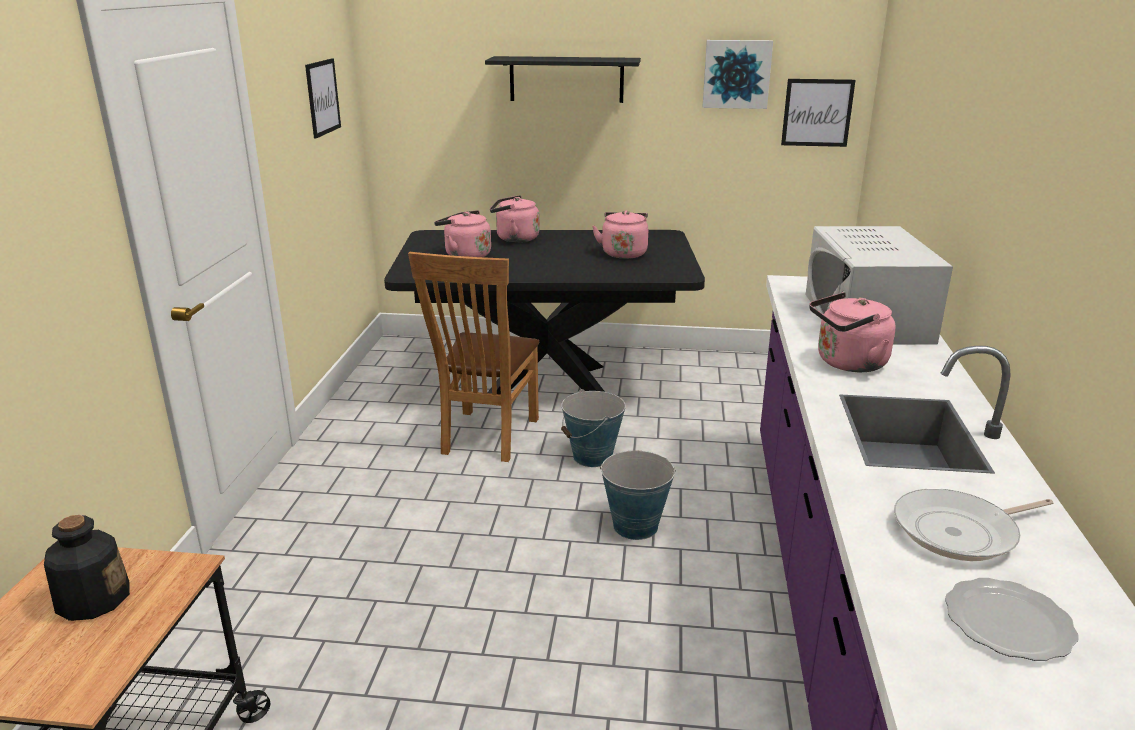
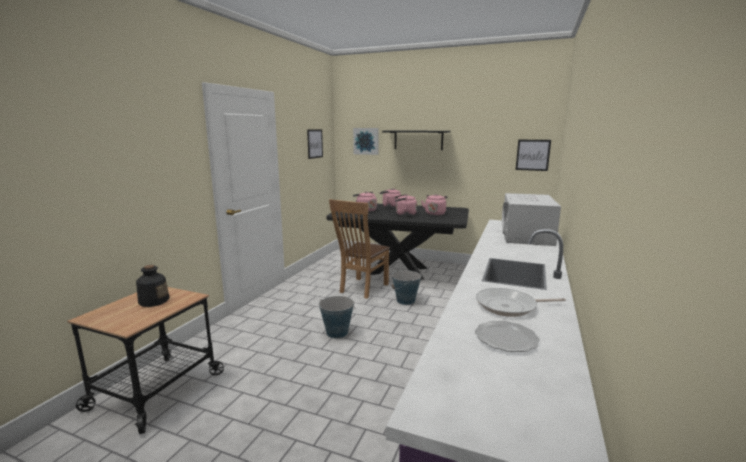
camera: 15 degrees right, 10 degrees down
(635, 526) = (412, 329): bucket -> bucket (337, 332)
(736, 74) = (494, 137): picture -> picture (366, 141)
(847, 363) = (503, 248): pink kettle -> pink kettle (404, 214)

